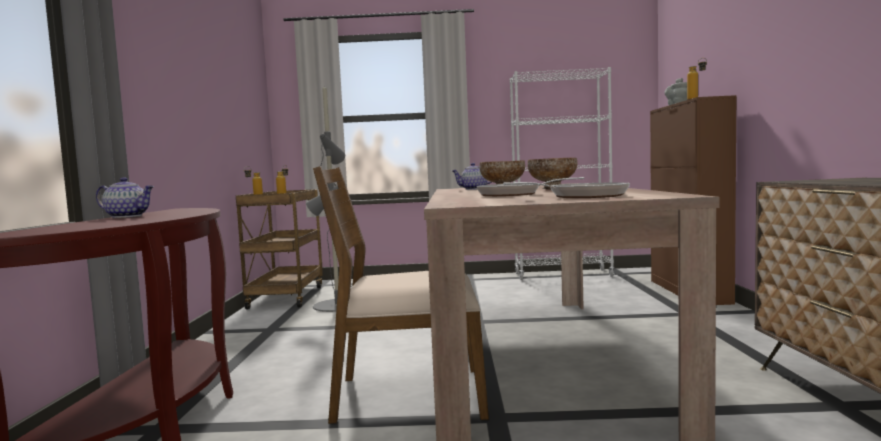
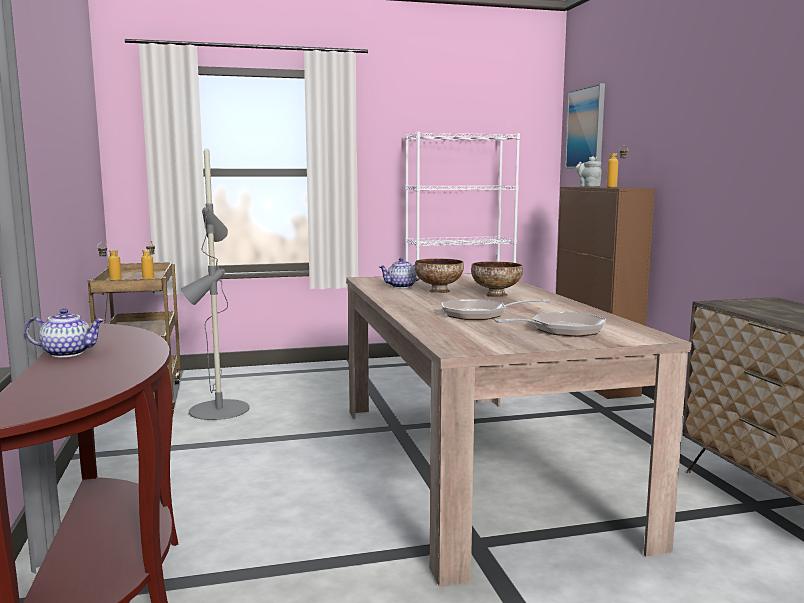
camera: 15 degrees left, 5 degrees up
(408, 395) = (375, 525): brown chair -> none
(676, 57) = (586, 128): none -> picture

